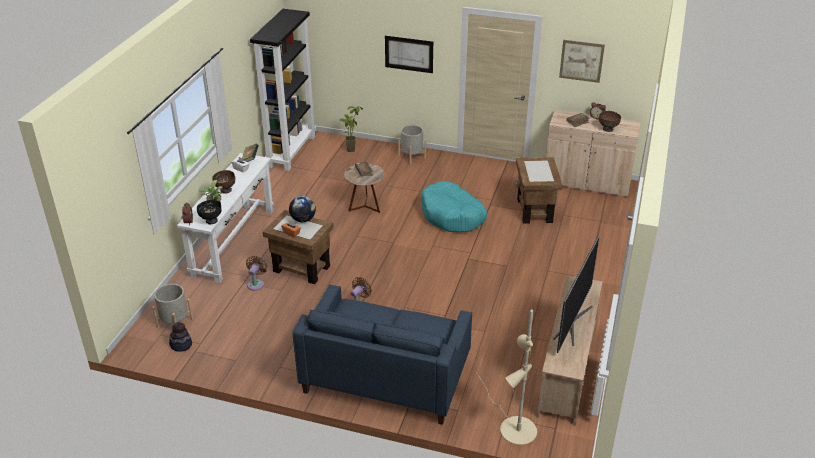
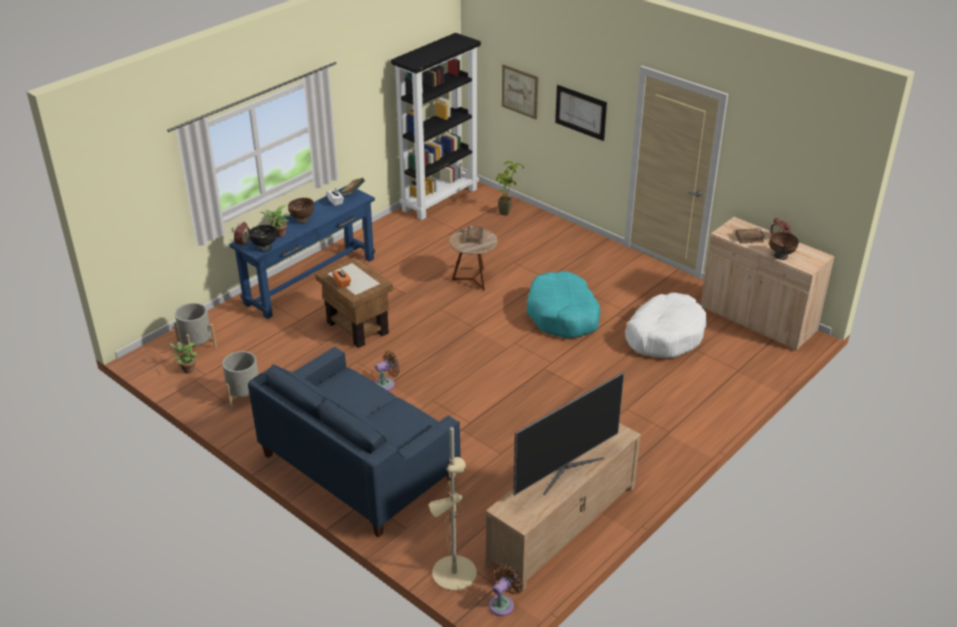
camera: 25 degrees right, 0 degrees up
(181, 344) = (187, 370): hat -> potted plant
(233, 242) = (311, 281): white console table -> blue console table
(256, 283) = (301, 330): brown fan -> brown fan (503, 604)
(303, 220) = (364, 272): globe -> none
(412, 156) = (567, 237): grey planter -> grey planter (245, 396)
(534, 210) = (664, 335): brown side table -> white dog bed
(581, 61) = (769, 161): picture -> picture (520, 91)

